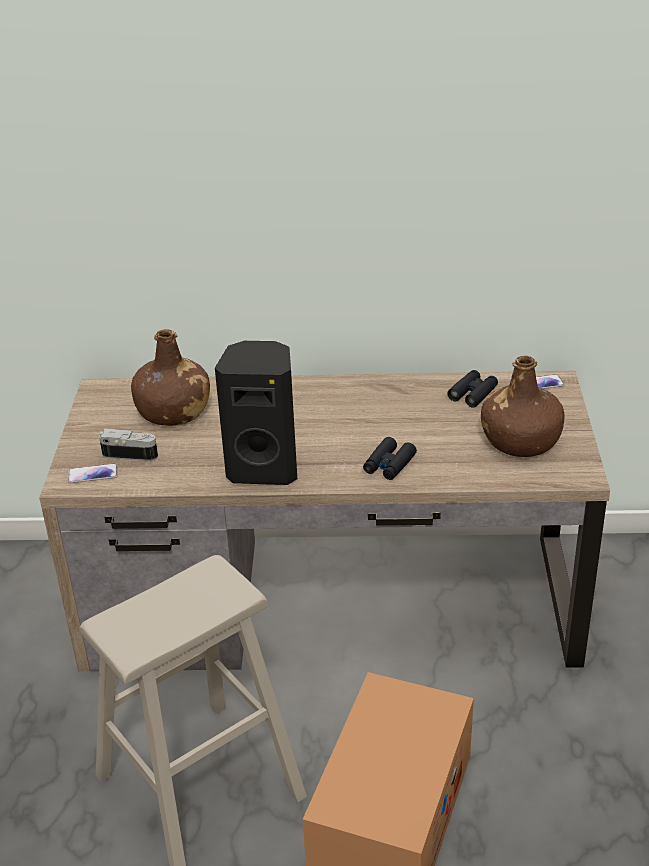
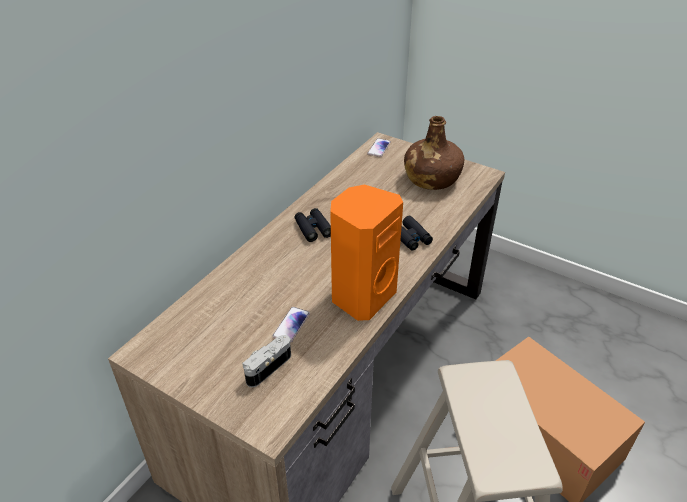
camera: 60 degrees left, 5 degrees up
(93, 474) = (274, 404): phone -> phone (291, 325)
(173, 412) = (232, 317): brown bottle -> none
(264, 468) = (361, 296): black speaker -> orange speaker
(473, 393) = (363, 174): black binoculars -> black binoculars (313, 228)

